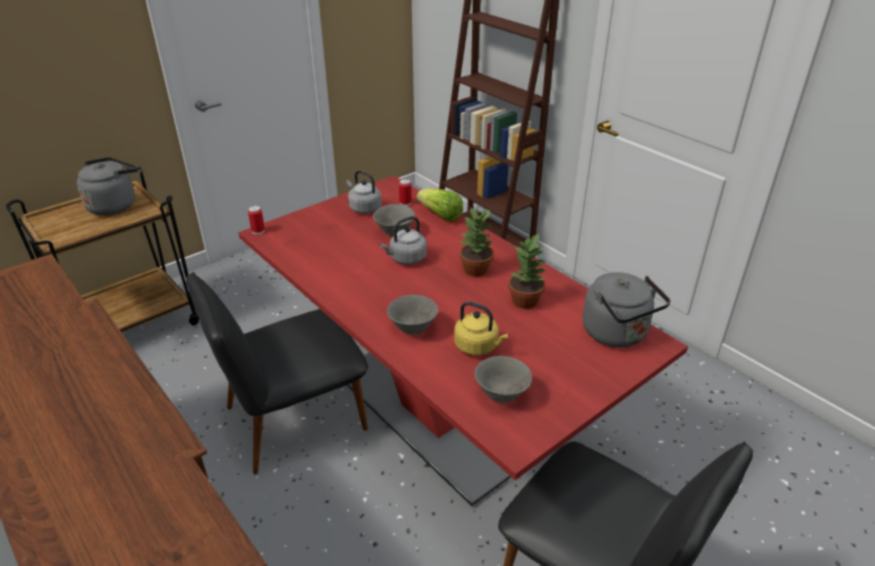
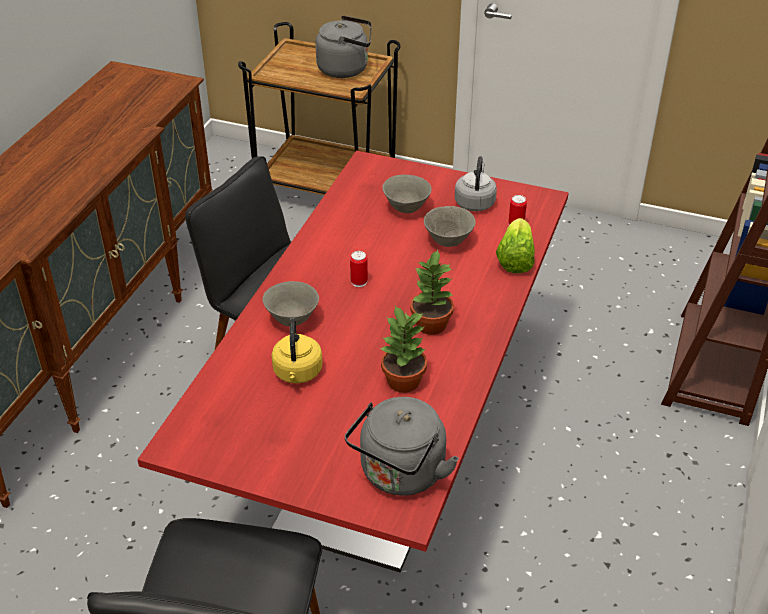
camera: 60 degrees right, 5 degrees up
(258, 231) = (368, 159): can -> can (359, 281)
(406, 259) = (406, 269): grey kettle -> none
(501, 394) = (236, 414): grey bowl -> grey bowl (407, 208)

